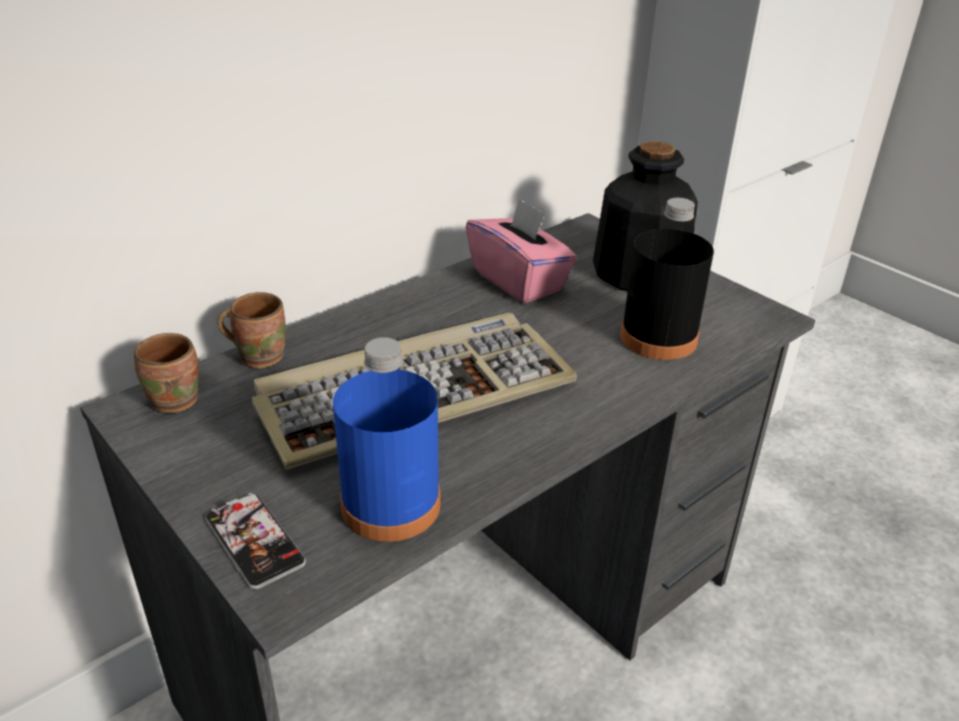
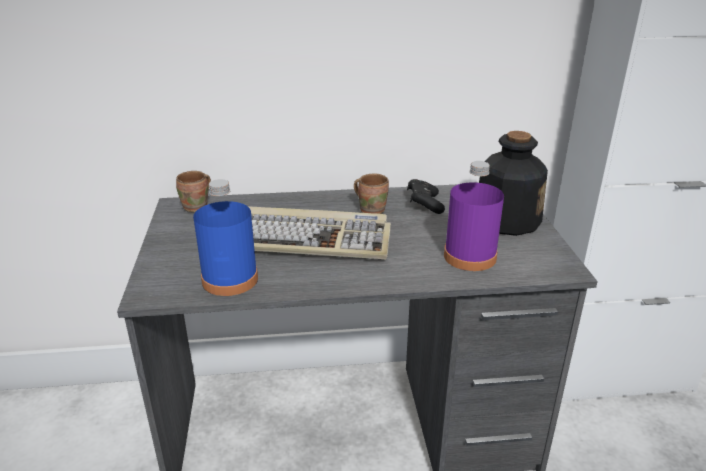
camera: 35 degrees right, 5 degrees down
(254, 541) = (160, 271): phone -> none
(260, 356) = (251, 200): brown mug -> brown mug (371, 210)
(519, 280) = (424, 204): pink tissue box -> black game controller
(658, 338) = (470, 256): black bottle -> purple bottle

